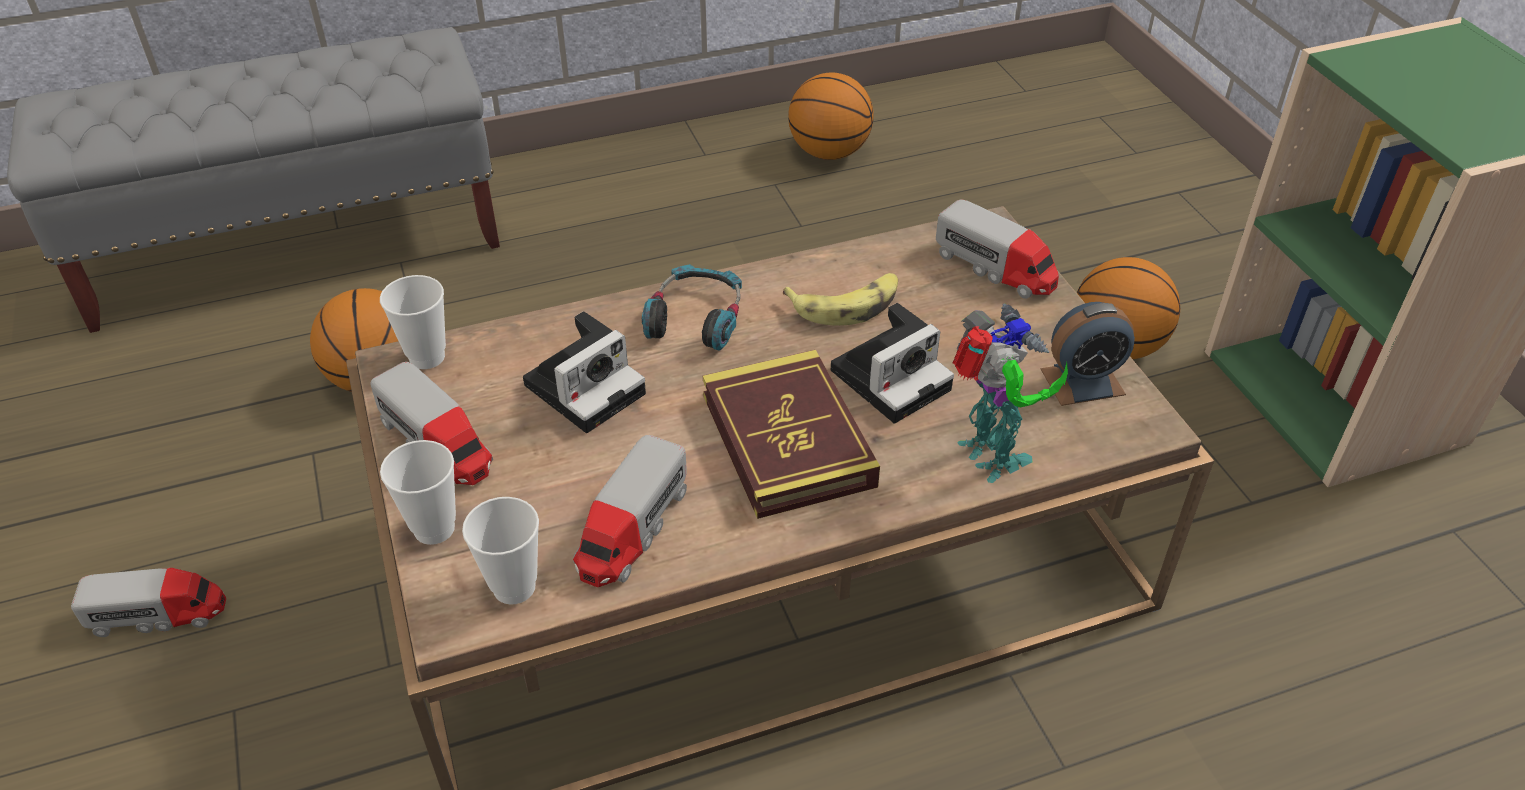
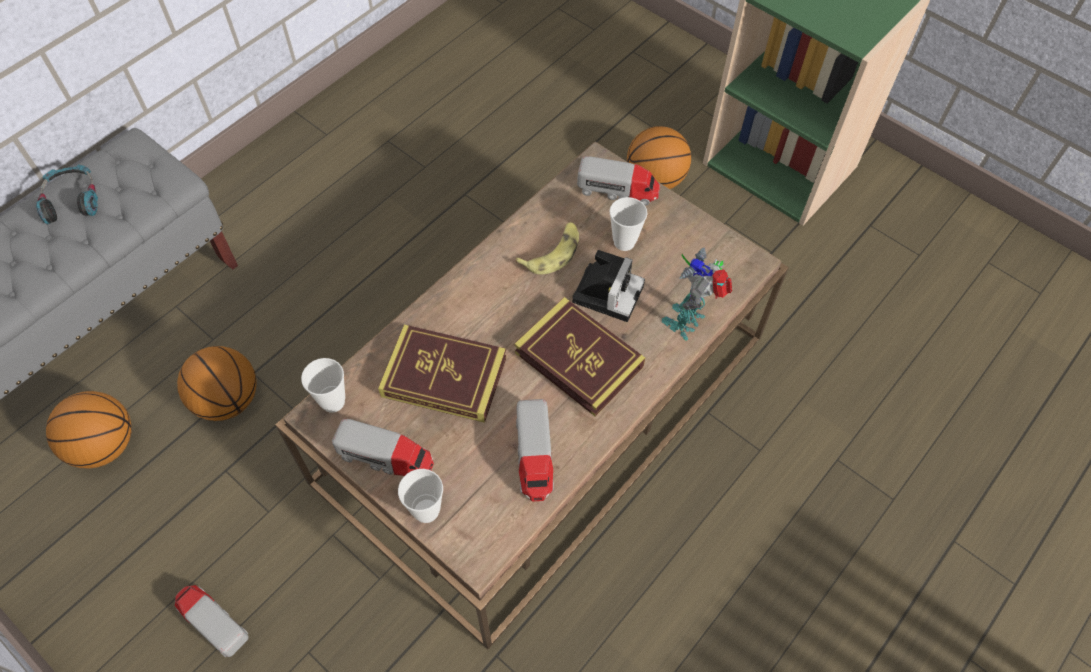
camera: 30 degrees left, 15 degrees up
(159, 614) = (213, 622): toy truck -> toy truck turned 105 degrees counterclockwise
(514, 587) = (497, 522): cup -> cup (624, 242)
(587, 386) = (444, 377): camera -> book
(696, 318) = (474, 300): headphones -> headphones (72, 200)
(829, 152) = (407, 101): basketball -> basketball (104, 445)
(990, 459) = (688, 321): toy robot -> toy robot turned 90 degrees counterclockwise
(1082, 382) = (705, 249): alarm clock -> none

